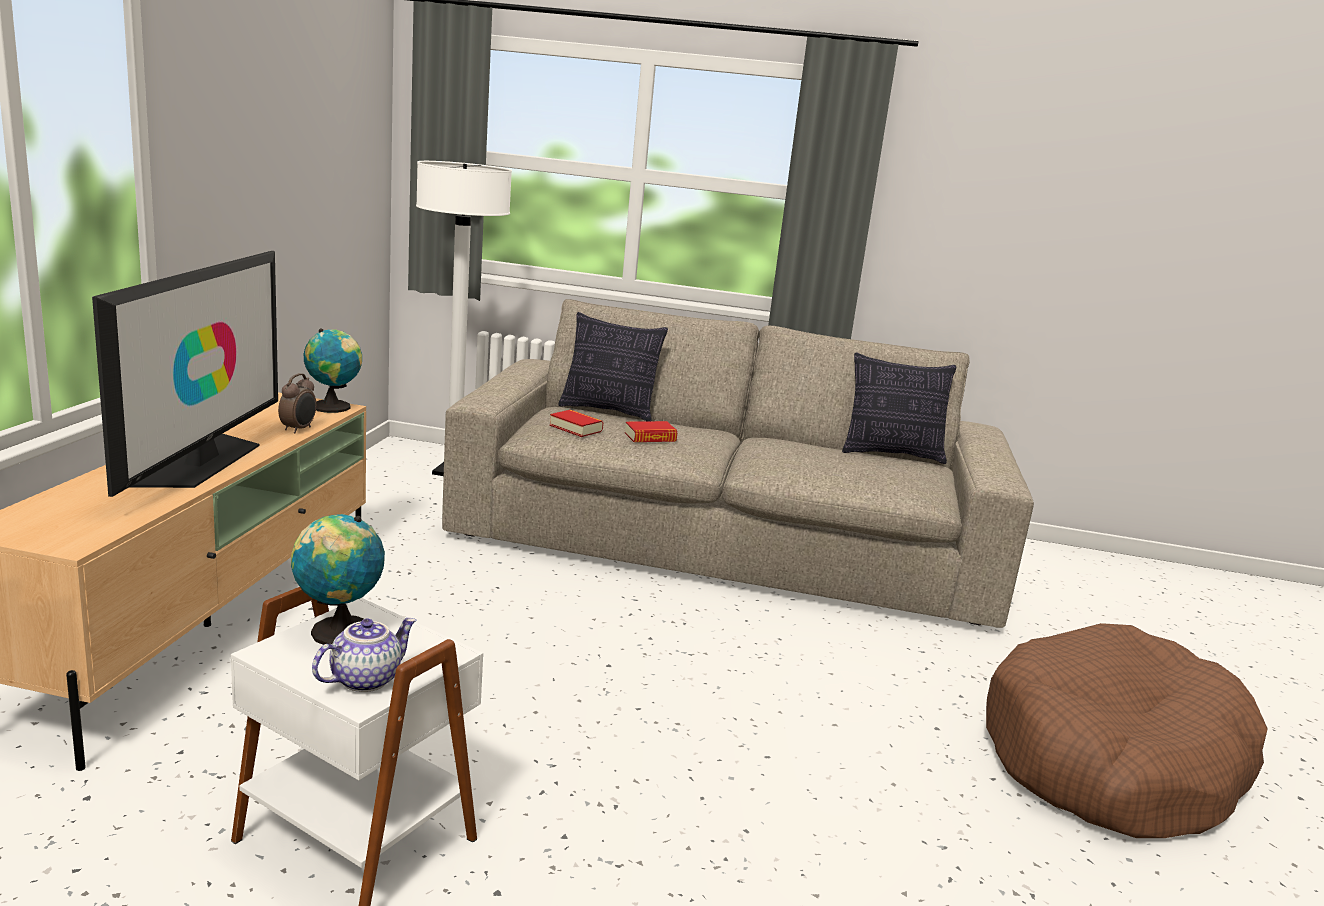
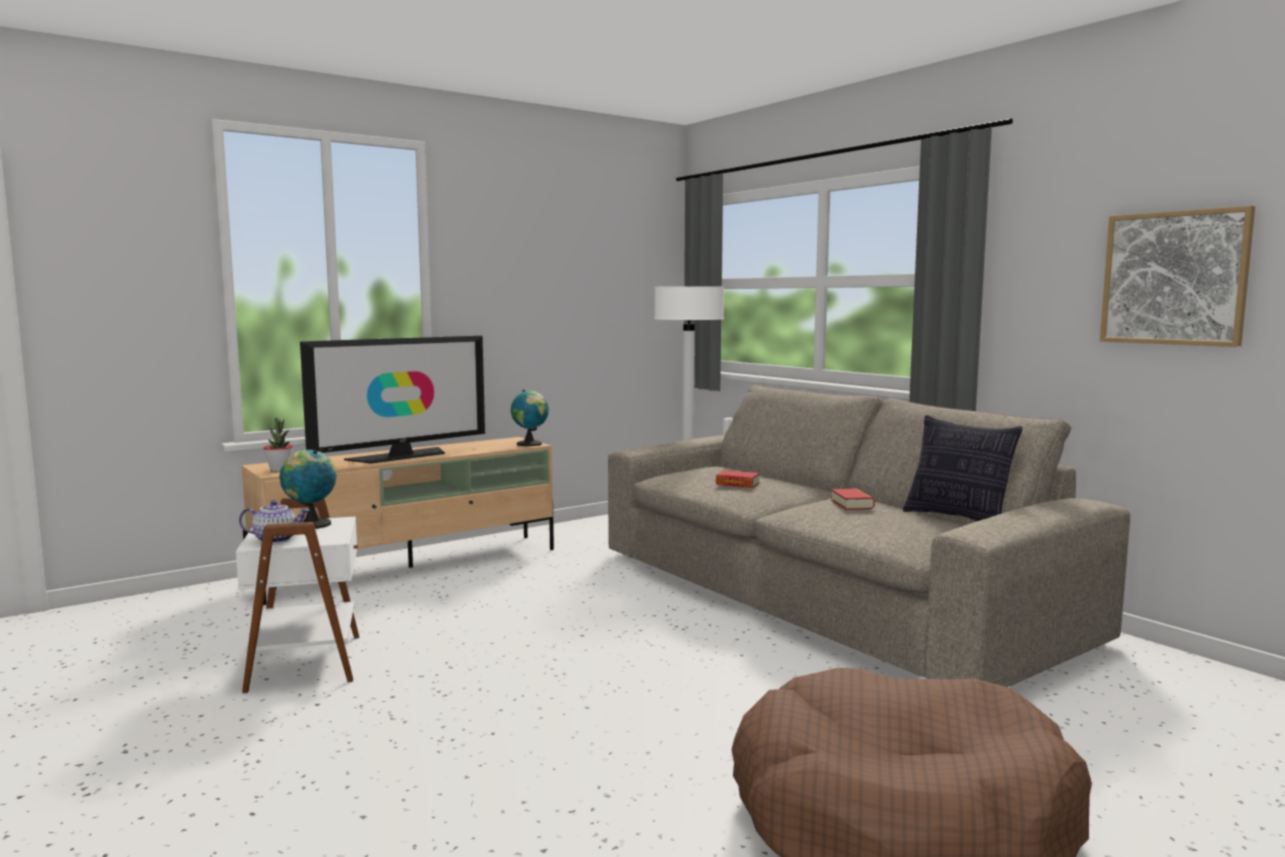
camera: 45 degrees right, 10 degrees down
(63, 533) = (279, 469): none -> potted plant
(299, 429) = (484, 450): alarm clock -> none
(576, 428) = (692, 474): book -> book (852, 504)
(609, 411) = (751, 470): pillow -> none
(1042, 224) = (1174, 278): none -> picture

